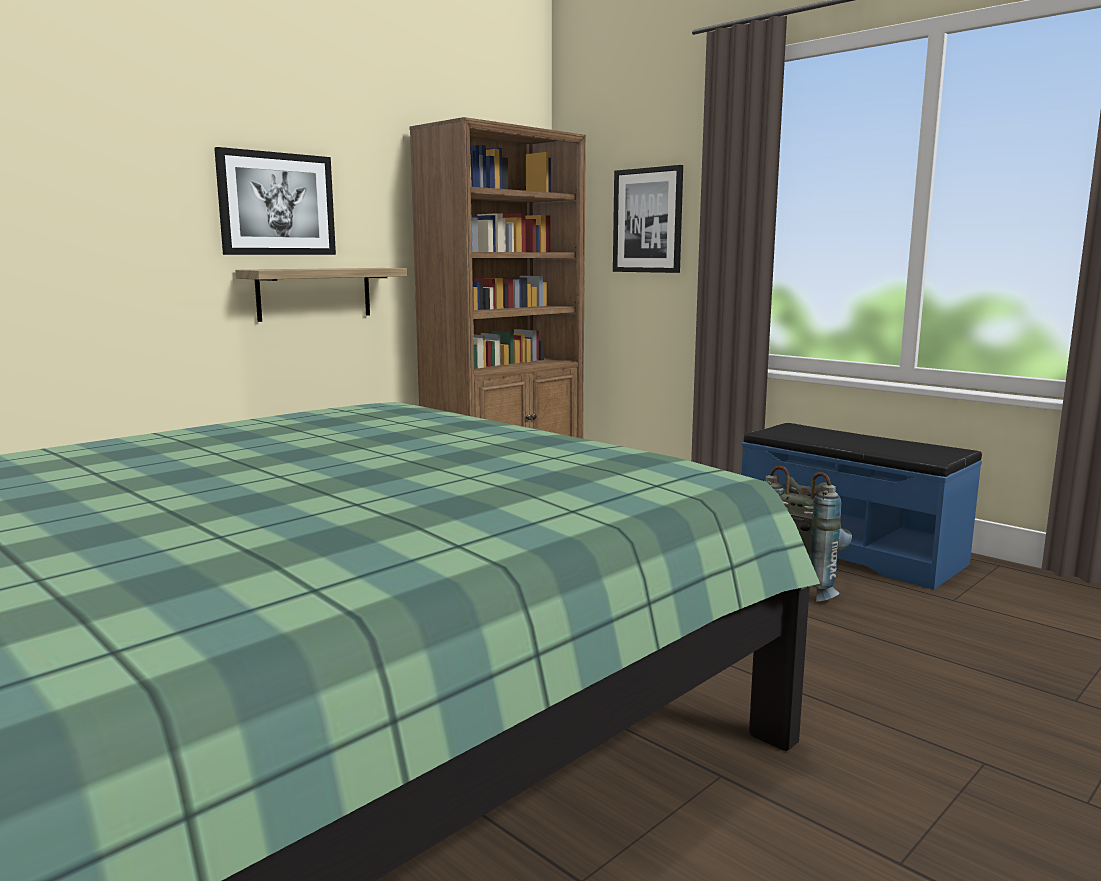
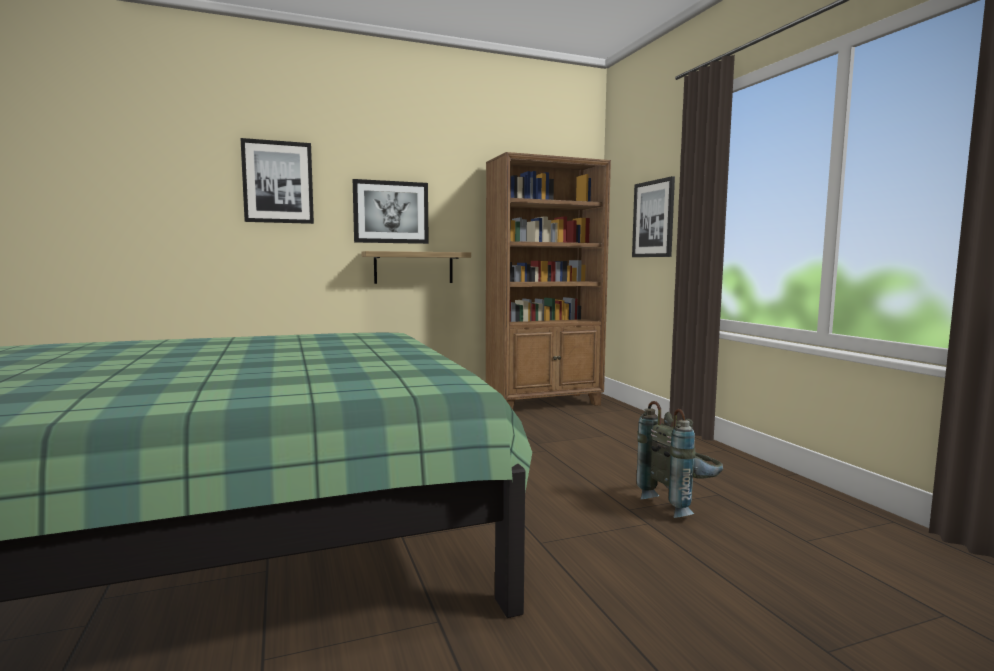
camera: 25 degrees right, 5 degrees down
(89, 149) = (278, 182): none -> picture
(849, 550) = (755, 485): blue bench -> none

